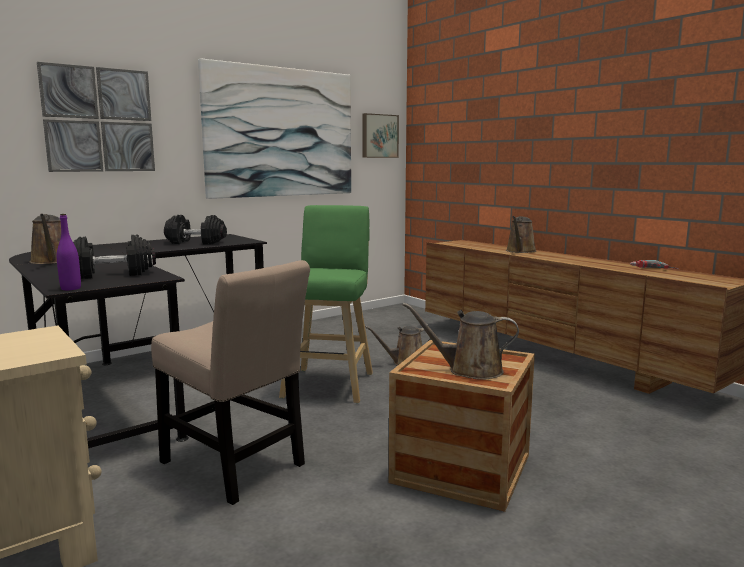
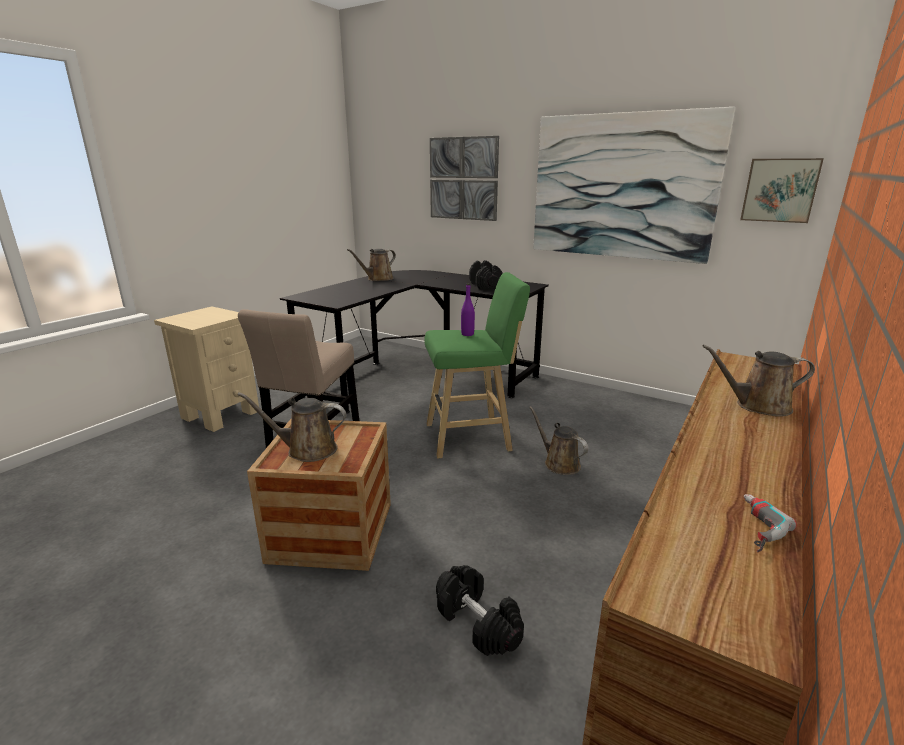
camera: 70 degrees right, 10 degrees up
(71, 288) = (297, 297): purple bottle -> purple bottle (467, 334)
(112, 274) = (343, 295): black dumbbell -> black dumbbell (478, 623)
(469, 370) = (307, 450): brown watering can -> brown watering can turned 75 degrees counterclockwise

